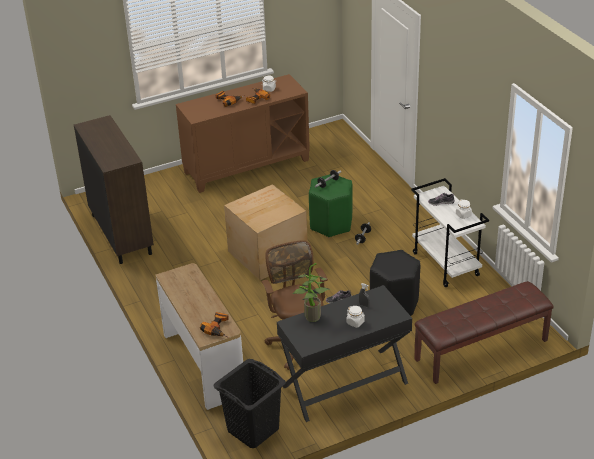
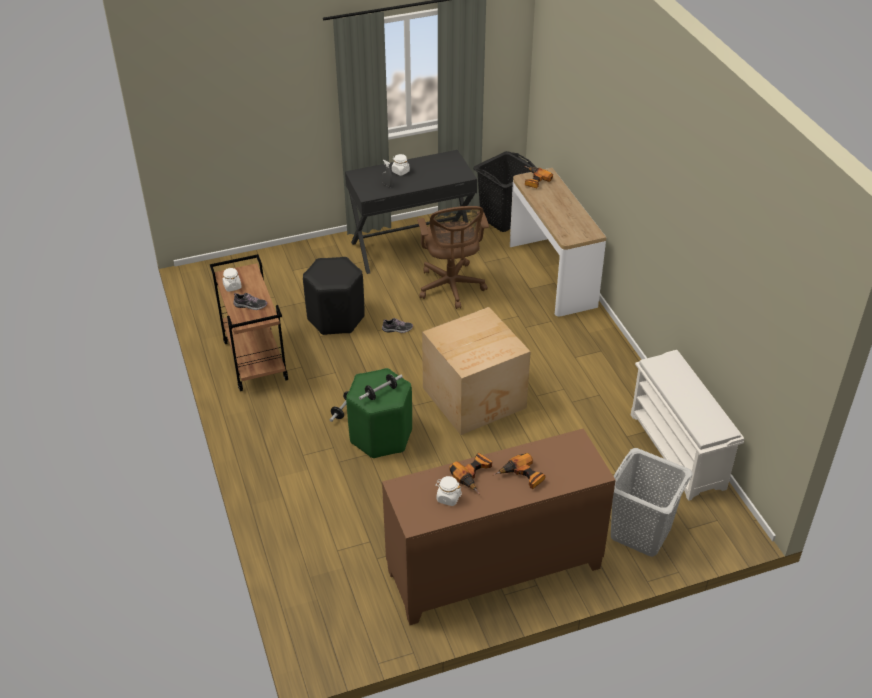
camera: 175 degrees left, 5 degrees up
(121, 234) = (678, 451): brown cabinet -> white shoe rack
(156, 190) = (641, 533): none -> grey laundry basket
(311, 318) = (442, 178): potted plant -> none
(446, 264) = (254, 360): white cart -> brown cart
(481, 350) = (266, 264): brown bench -> none

